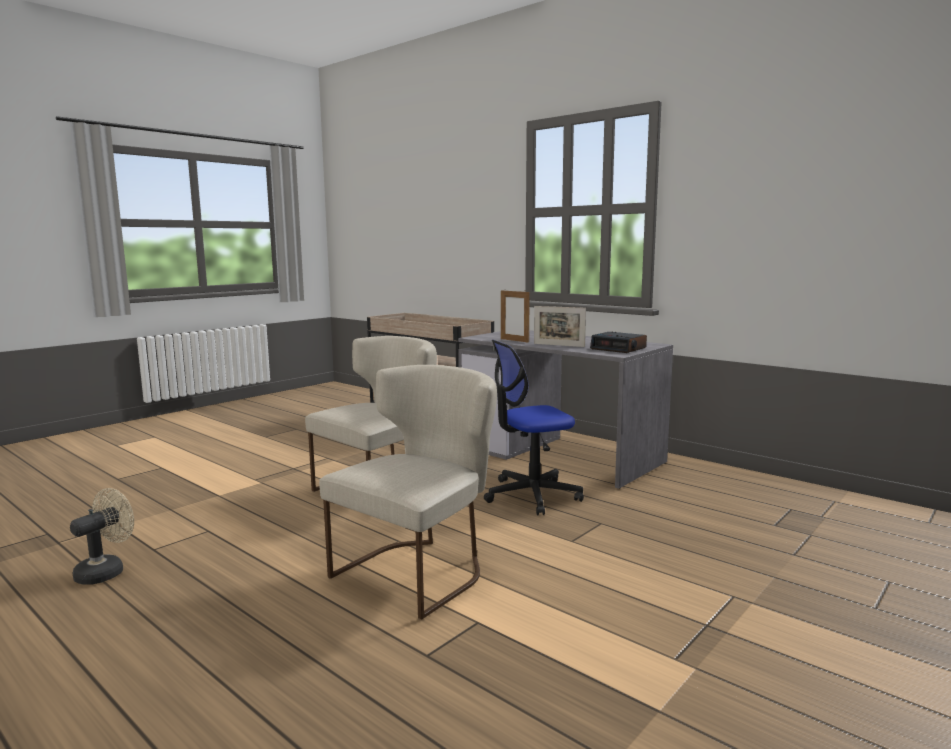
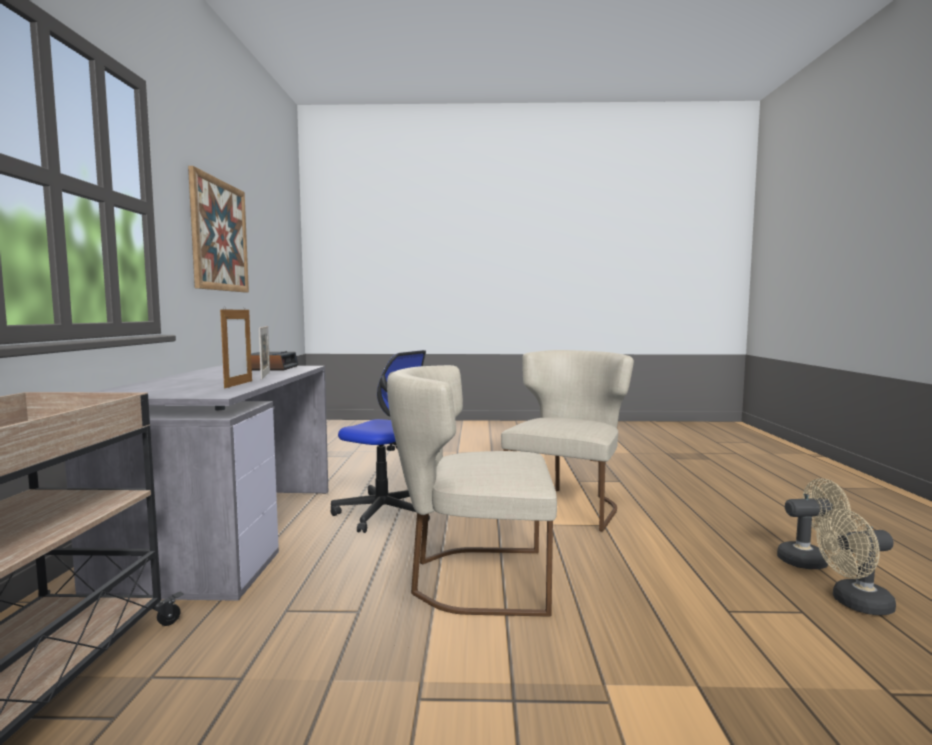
camera: 130 degrees left, 5 degrees down
(129, 605) = (809, 560): none -> beige fan
(420, 569) = (567, 505): beige chair -> beige chair turned 120 degrees clockwise
(778, 207) = (219, 236): none -> picture

